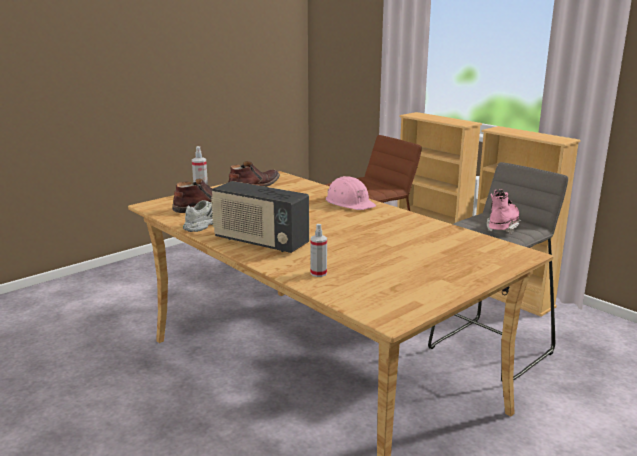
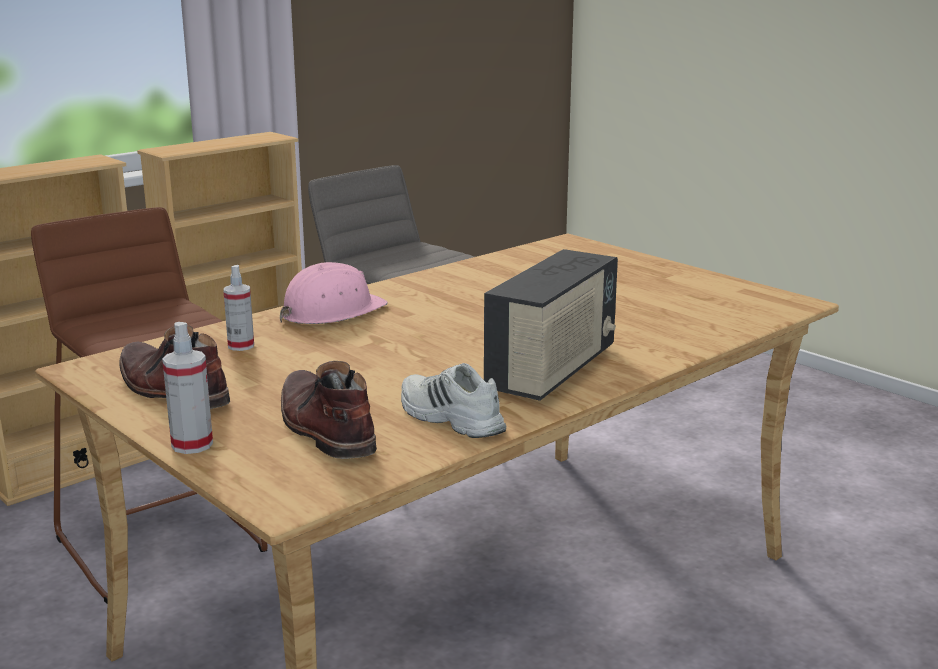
camera: 90 degrees left, 0 degrees up
(318, 273) = (676, 332): spray bottle -> spray bottle (241, 346)
(502, 227) = (419, 256): pink boot -> none

